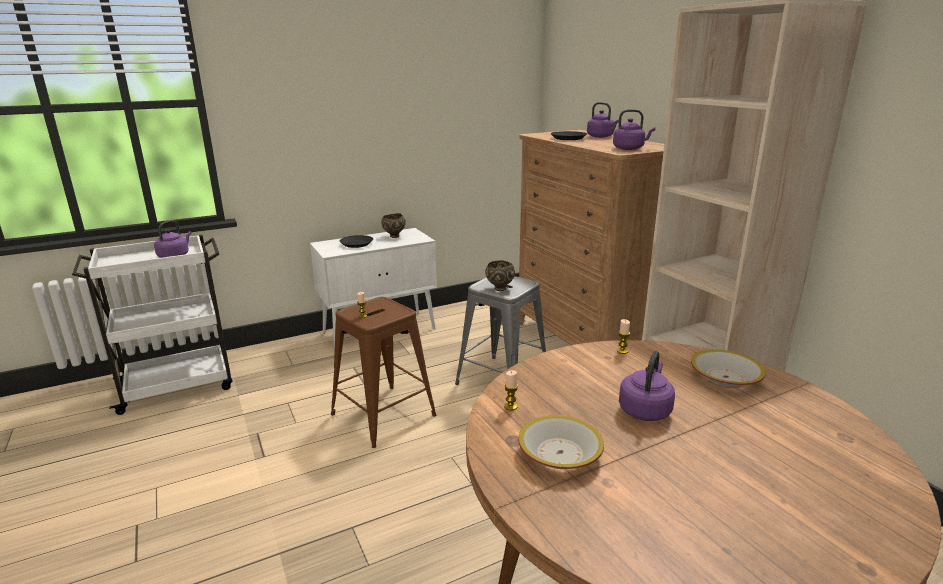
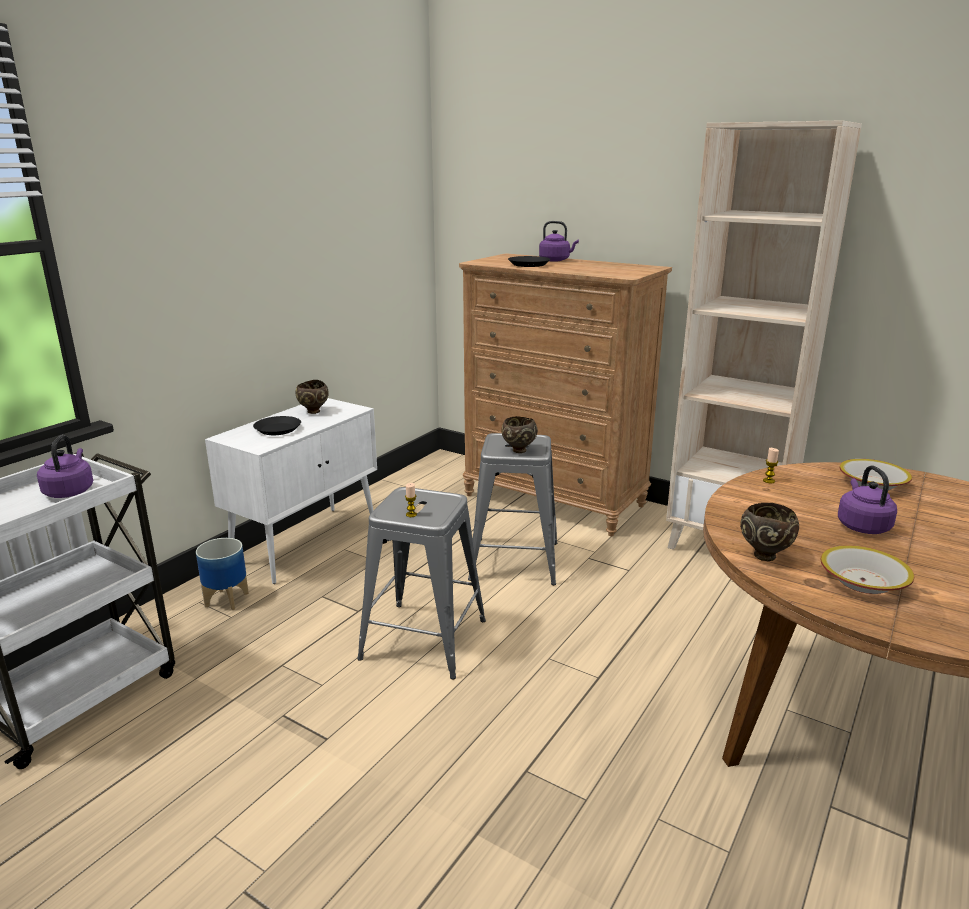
camera: 30 degrees left, 0 degrees up
(300, 353) = (226, 599): none -> planter
(383, 415) = (424, 640): brown stool -> grey stool
(510, 406) = (764, 555): candle -> brown bowl
(630, 148) = (623, 272): purple kettle -> none

